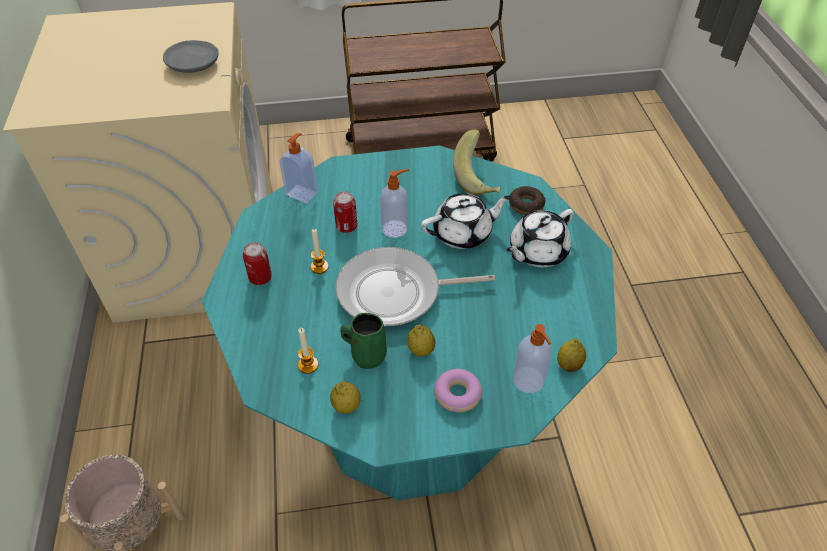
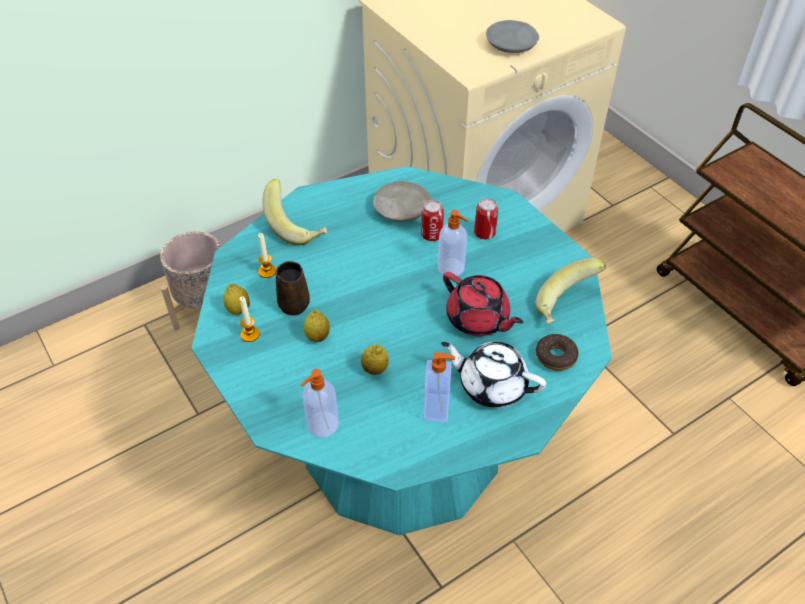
camera: 65 degrees right, 0 degrees up
(260, 278) = (340, 207): can -> can (484, 233)
(261, 320) = (297, 226): none -> banana
(297, 234) = (401, 208): none -> beige plate
(302, 193) = (453, 191): soap dispenser -> soap dispenser (437, 408)
(319, 267) = (373, 237): candle -> candle (250, 334)
(367, 355) = (294, 303): green mug -> brown mug
(395, 293) = (372, 296): frying pan -> none
(457, 394) = (282, 377): donut -> none
(463, 234) = (478, 319): white teapot -> red teapot
(569, 365) = (356, 452): lemon -> lemon (375, 369)

